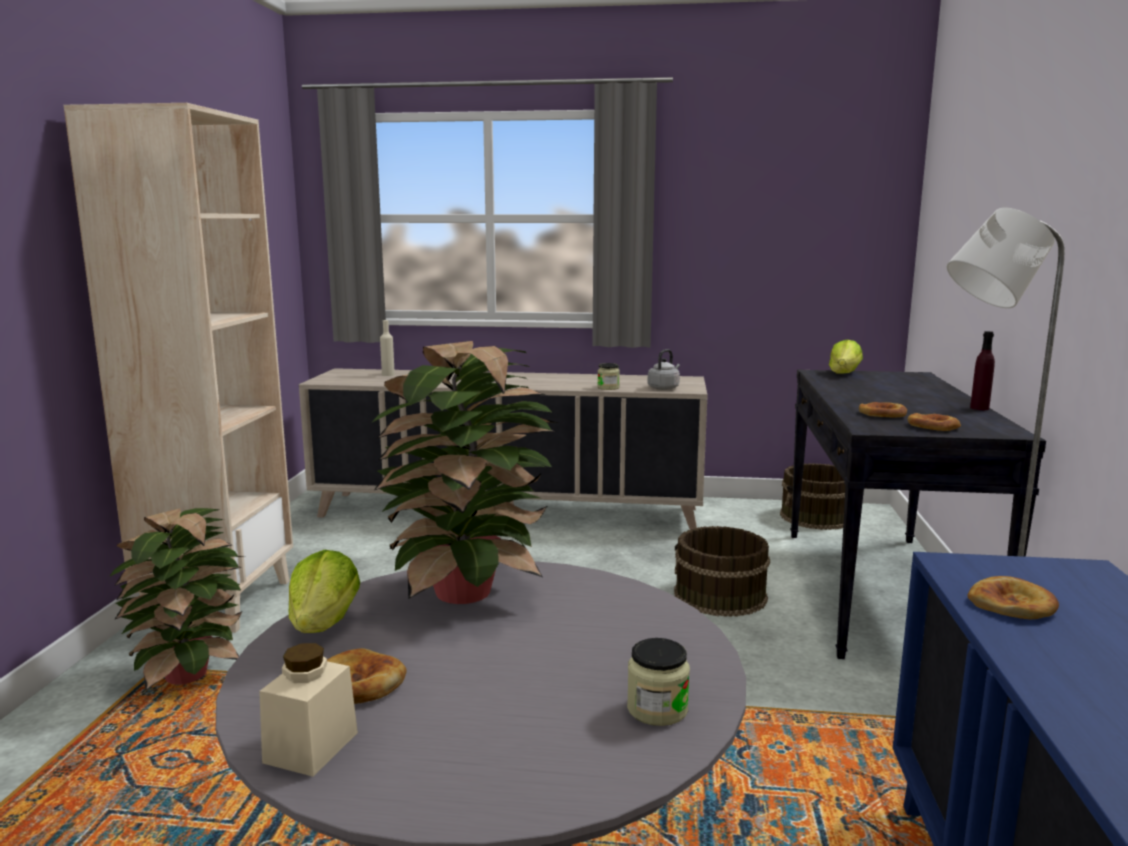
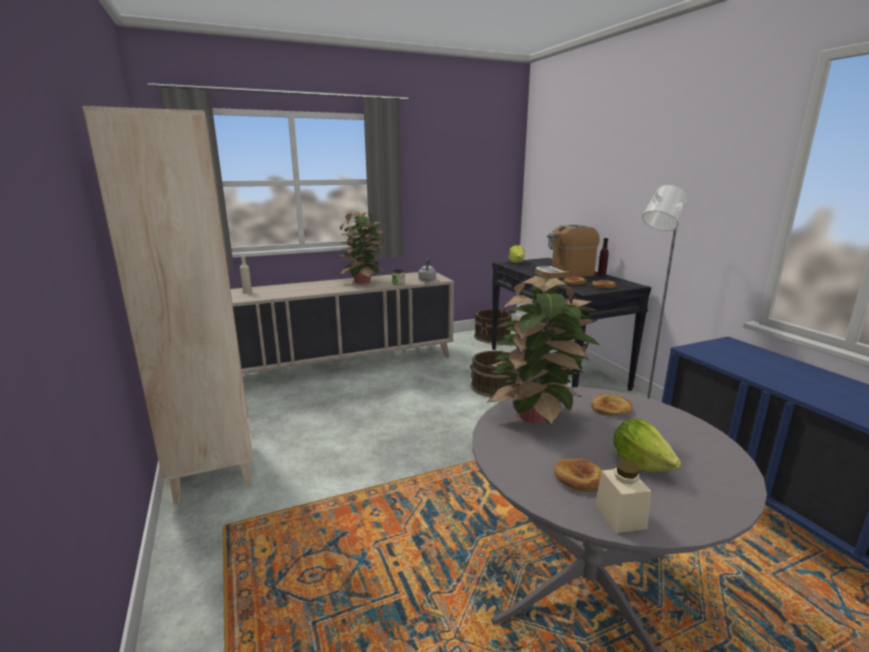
camera: 30 degrees left, 5 degrees up
(191, 676) = (256, 522): potted plant -> potted plant (364, 281)
(324, 624) = (504, 453): lettuce -> lettuce (640, 463)
(657, 709) = (702, 444): jar -> none
(896, 399) = (564, 274): none -> coffee machine
(1012, 604) = (736, 362): bread -> bread (611, 408)

